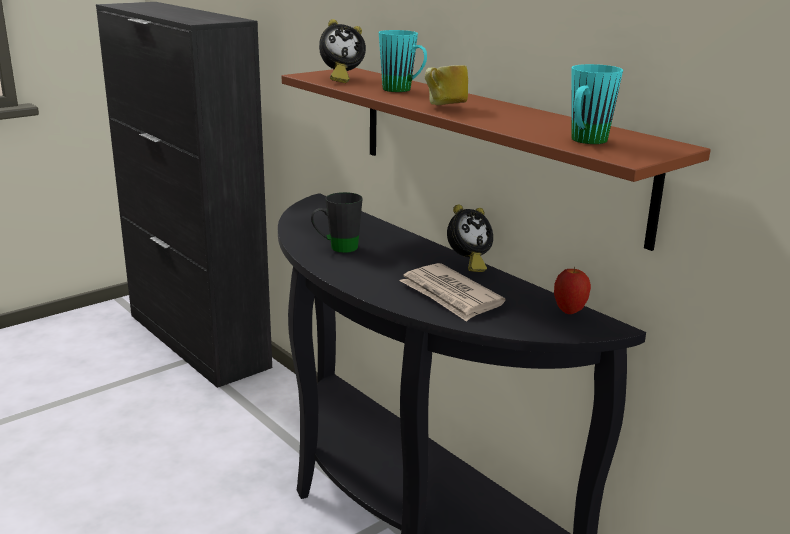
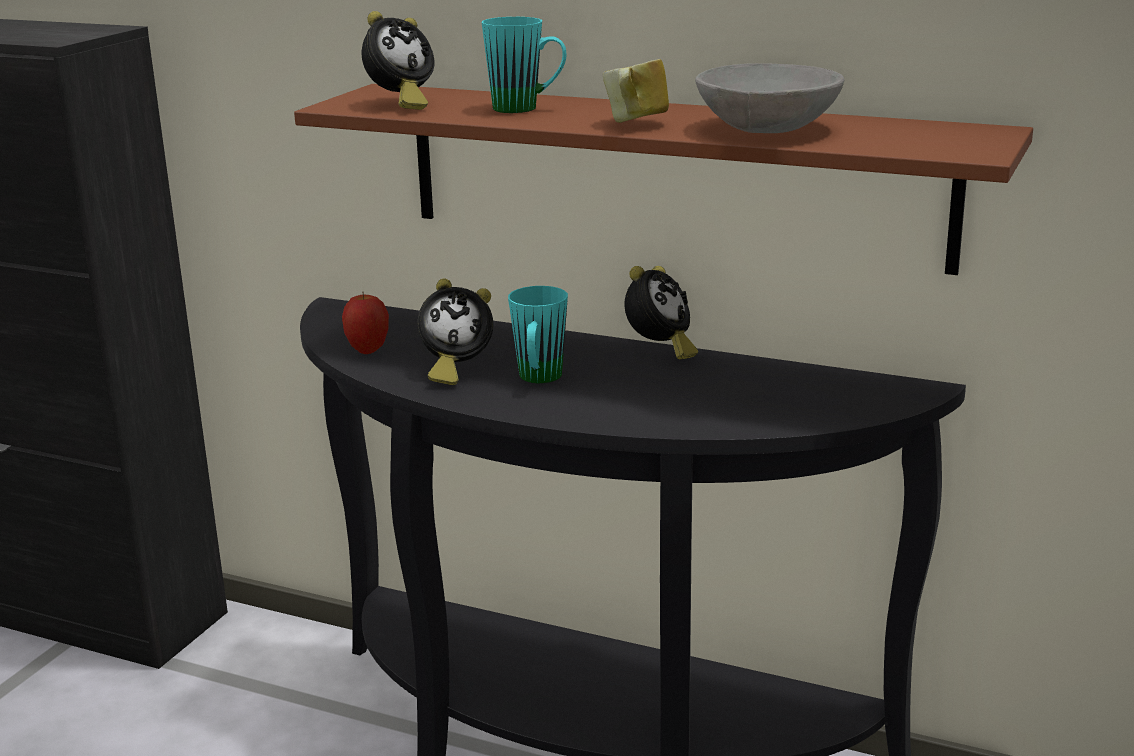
camera: 25 degrees left, 0 degrees up
(337, 248) = (455, 371): black mug -> alarm clock
(450, 296) = (690, 398): newspaper -> none
(519, 122) = (766, 129): none -> grey bowl
(569, 311) = (855, 381): apple -> apple (368, 350)
(585, 142) = (893, 142): turquoise mug -> turquoise mug (538, 380)

